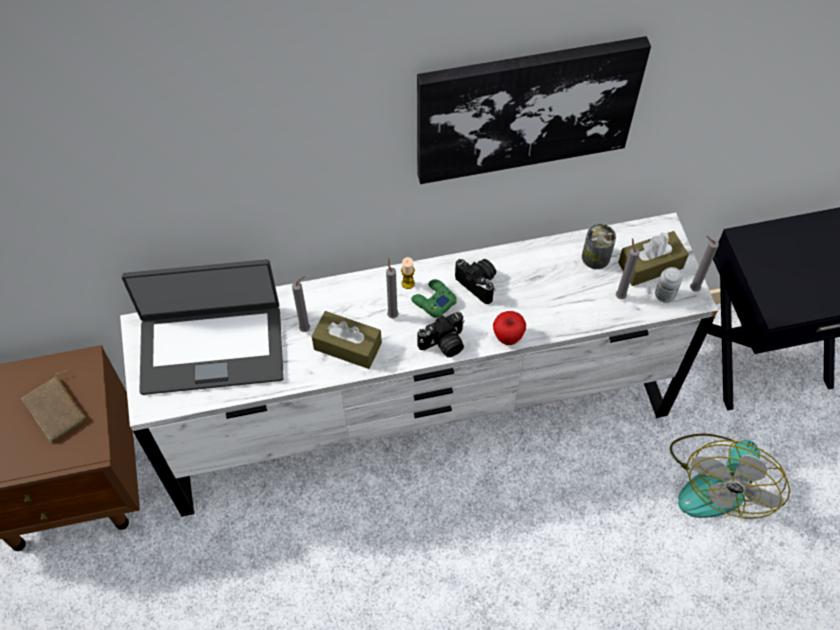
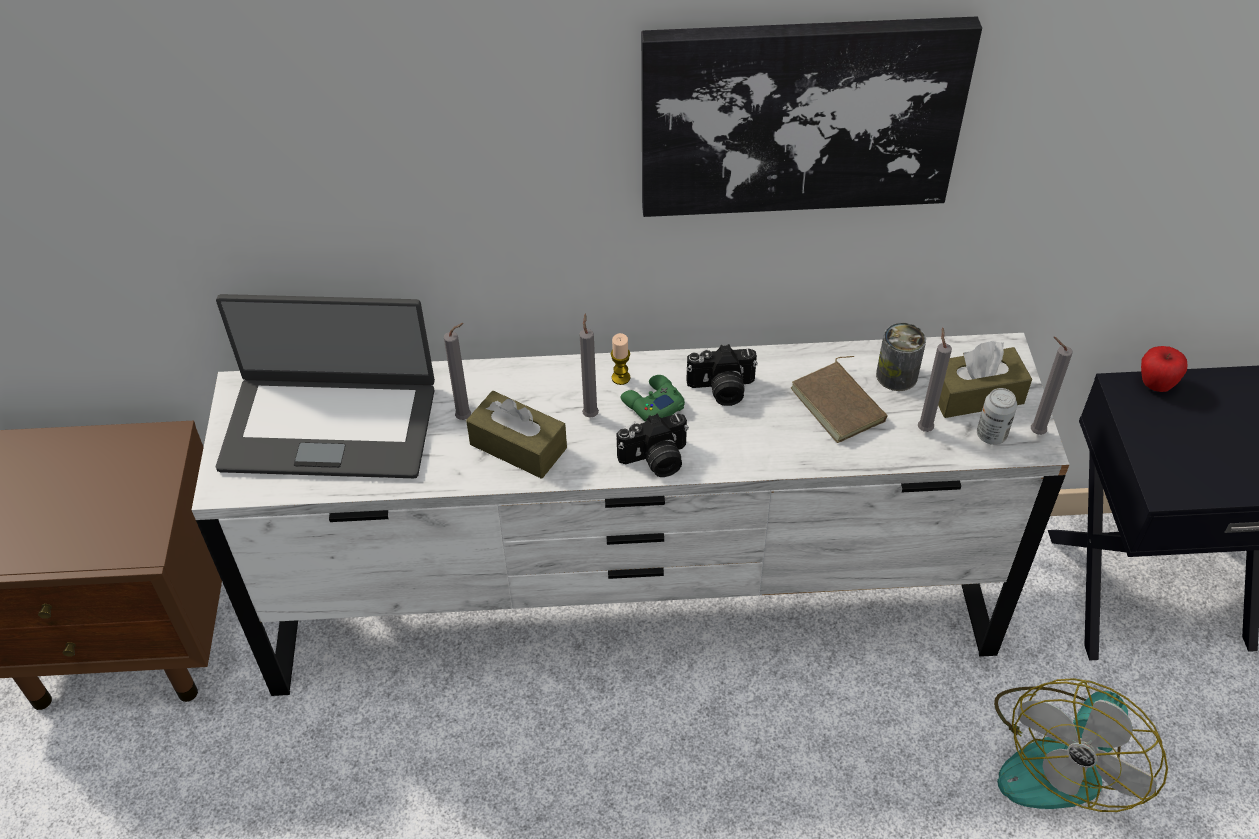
camera: 10 degrees right, 10 degrees down
(57, 409) = (112, 492): brown book -> brown book (840, 404)
(479, 283) = (722, 389): camera -> camera turned 120 degrees clockwise
(508, 337) = (750, 462): apple -> apple (1155, 385)

